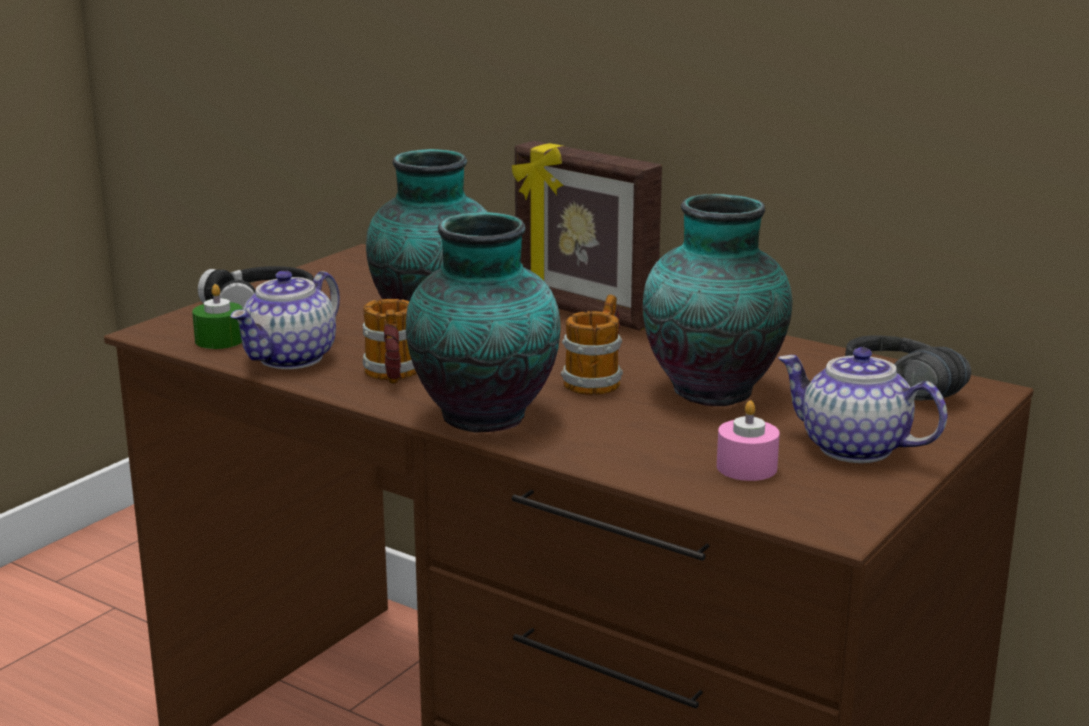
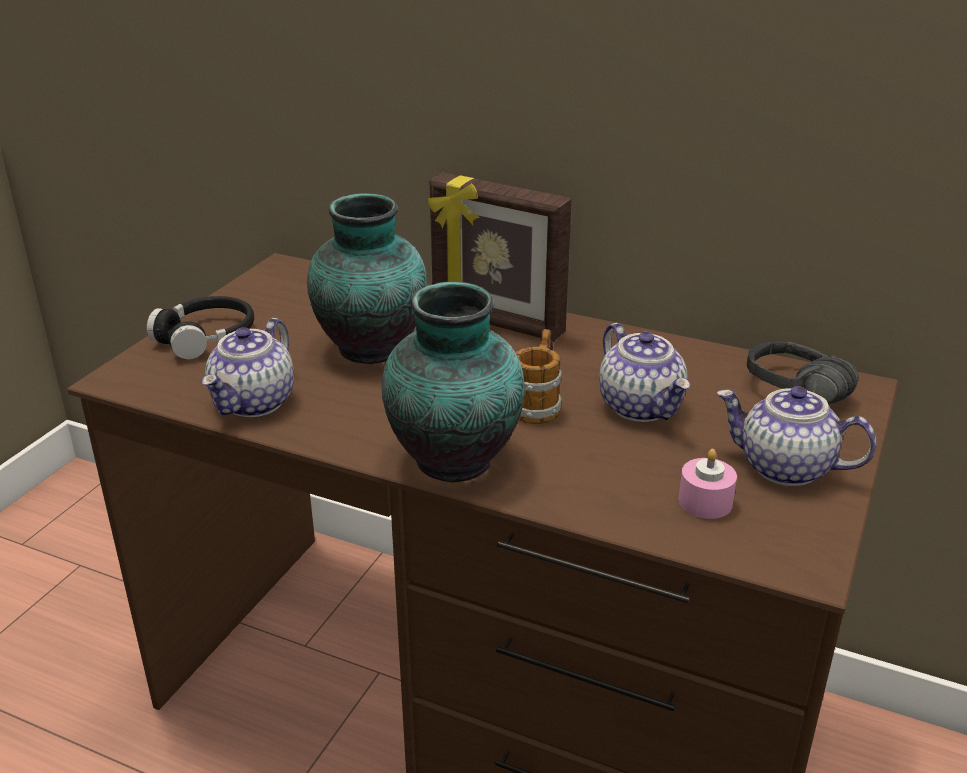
camera: 10 degrees left, 10 degrees up
(220, 340) = (180, 384): green candle -> none
(392, 375) = (354, 416): mug -> none
(714, 389) = (642, 407): vase -> teapot

